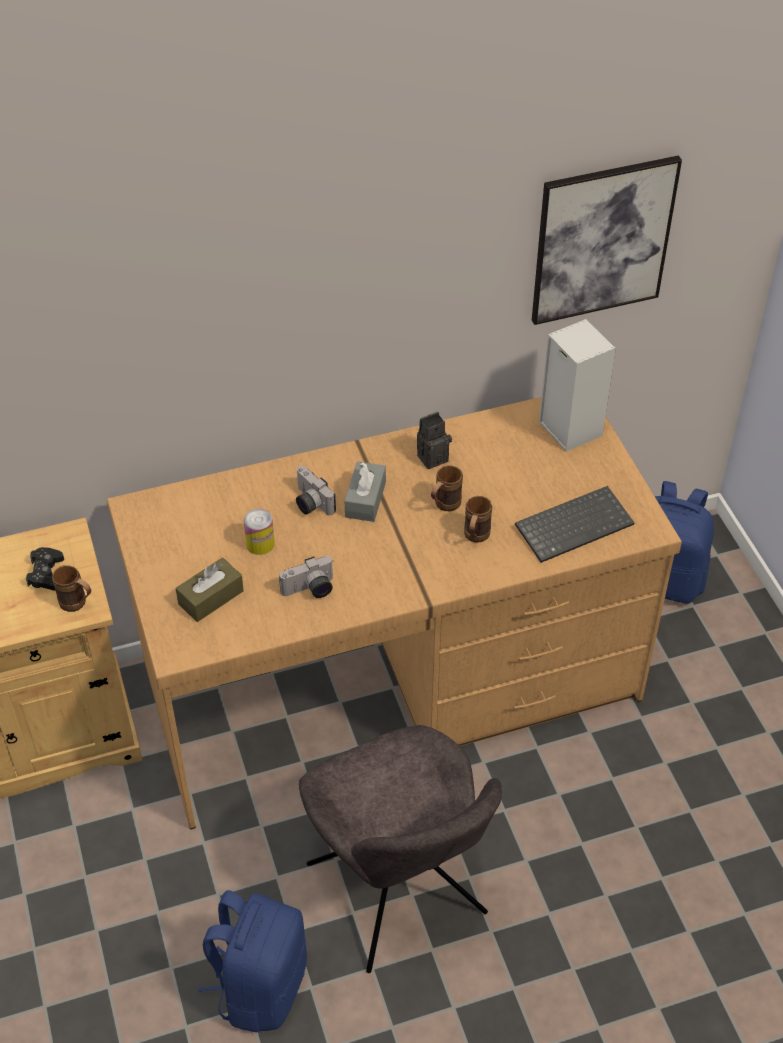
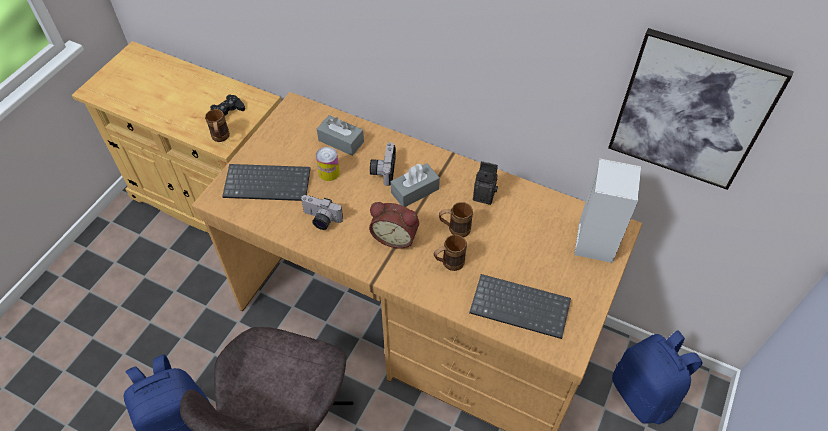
camera: 45 degrees right, 5 degrees up
(211, 597) = (269, 183): brown tissue box -> keyboard
(232, 507) = (341, 141): none -> grey tissue box
(399, 551) = (395, 236): none -> alarm clock

